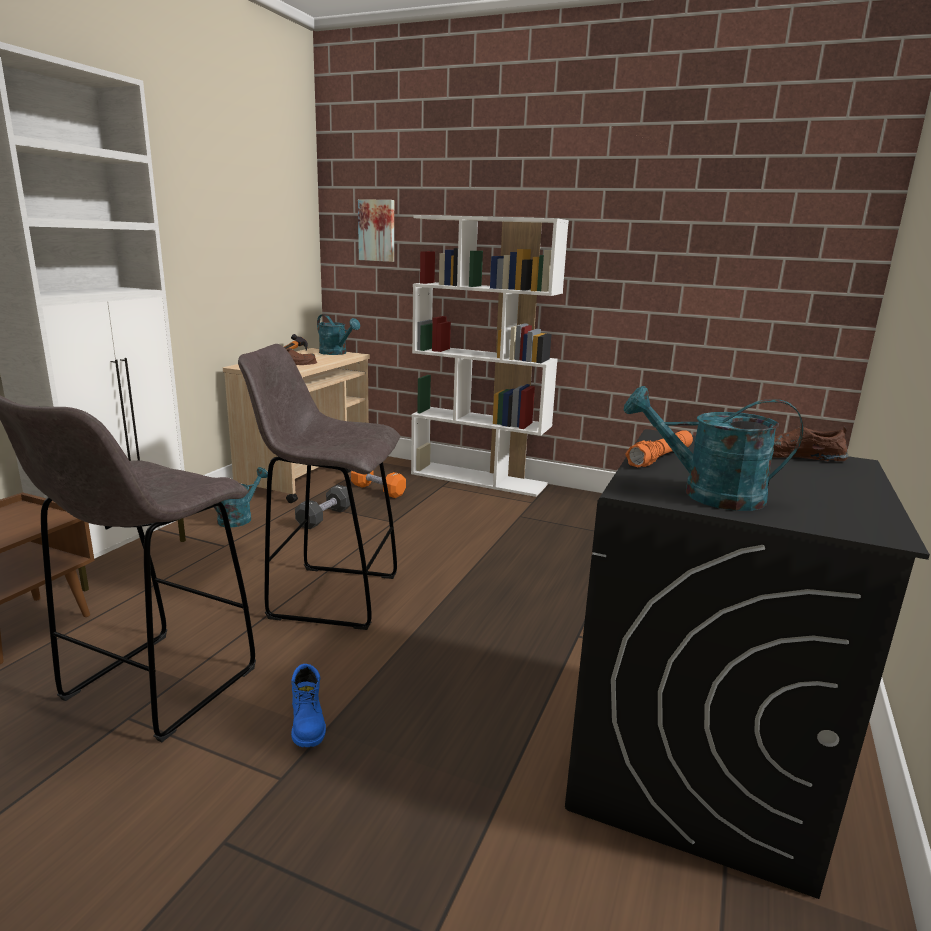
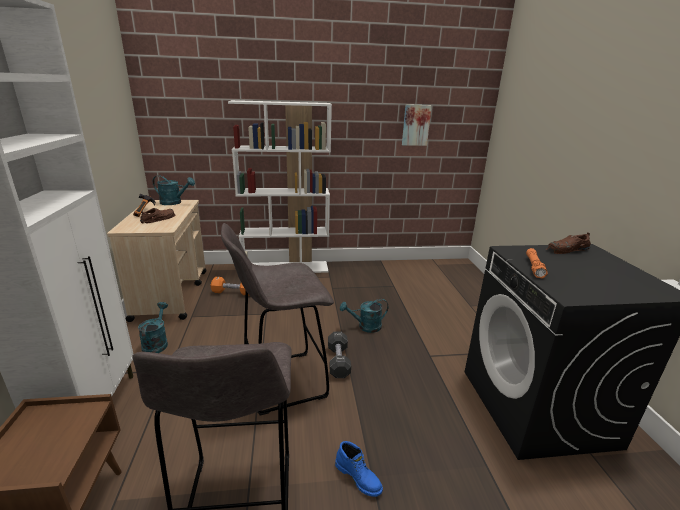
camera: 30 degrees left, 5 degrees up
(325, 517) = (218, 324): black dumbbell -> black dumbbell (338, 361)
(377, 230) = (187, 110): picture -> picture (415, 125)
(707, 494) = (592, 289): turquoise watering can -> turquoise watering can (365, 327)

